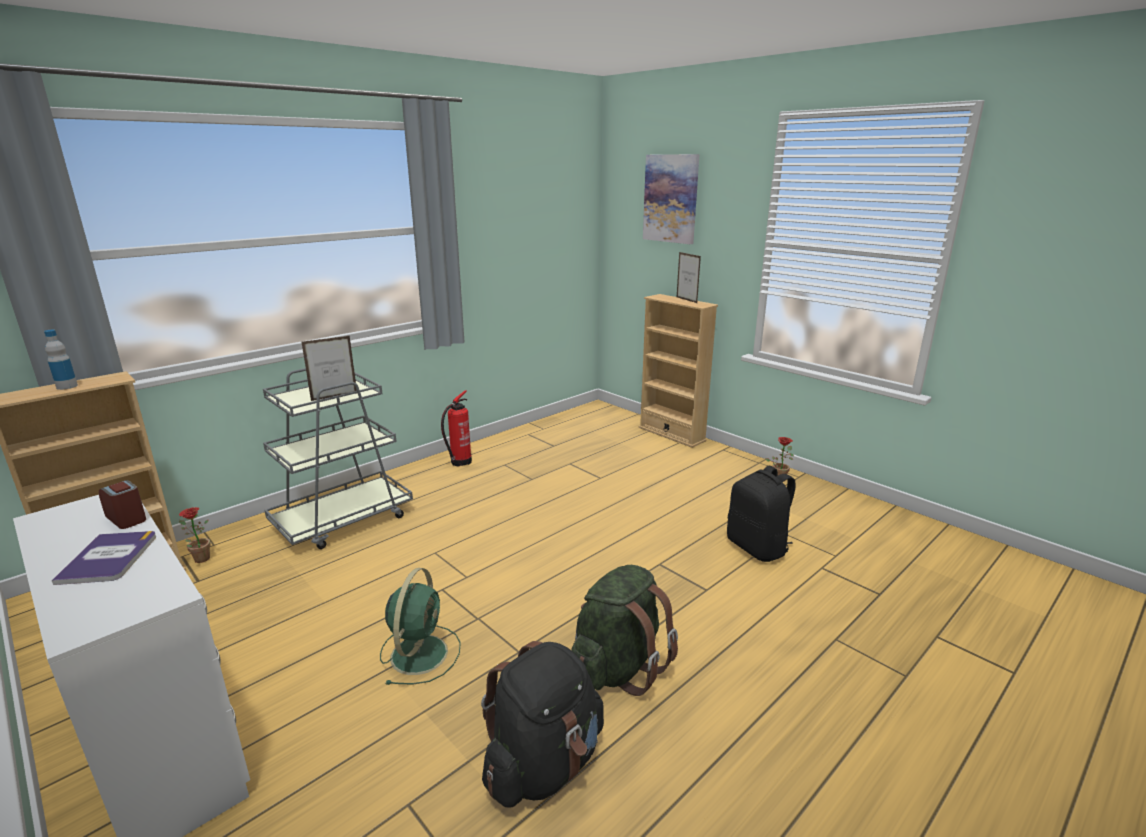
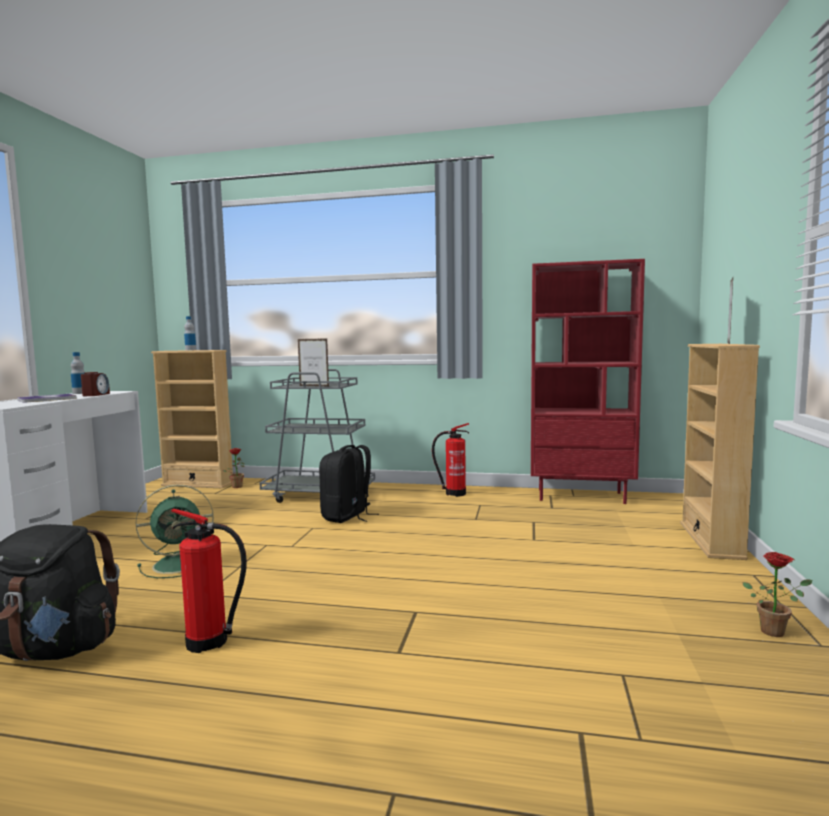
camera: 55 degrees right, 15 degrees down
(52, 528) = (79, 393): none -> bottle
(548, 427) = (581, 496): none -> red bookcase
(618, 667) = (210, 642): green backpack -> fire extinguisher
(671, 198) = (739, 216): picture -> none
(758, 548) = (547, 662): black backpack -> black backpack (347, 517)

